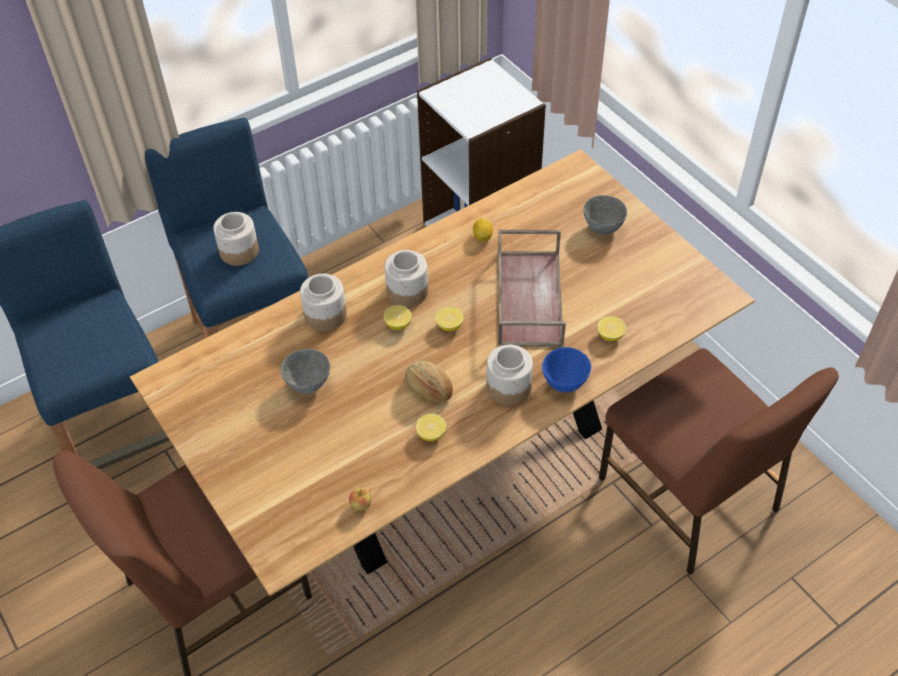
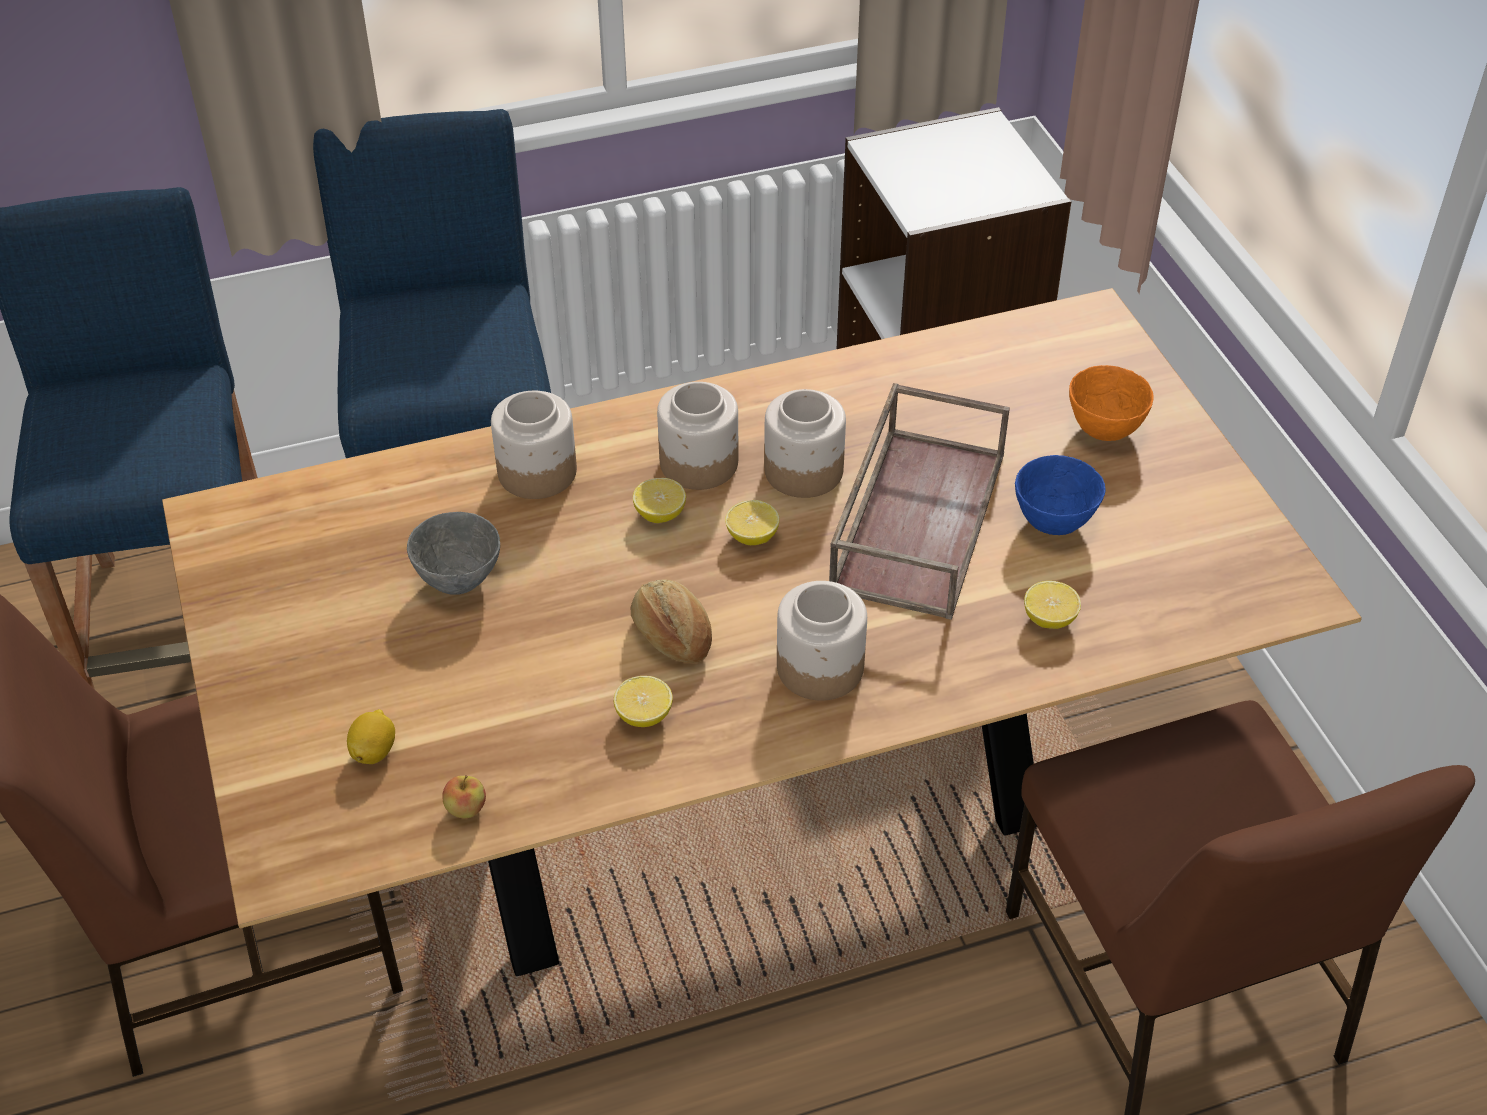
camera: 15 degrees right, 5 degrees down
(239, 252) = (441, 344): jar -> jar (802, 471)
(482, 236) = (872, 399): lemon -> lemon (374, 751)
(563, 382) = (928, 683): blue bowl -> blue bowl (1052, 521)
(602, 228) = (1103, 430): grey bowl -> orange bowl

